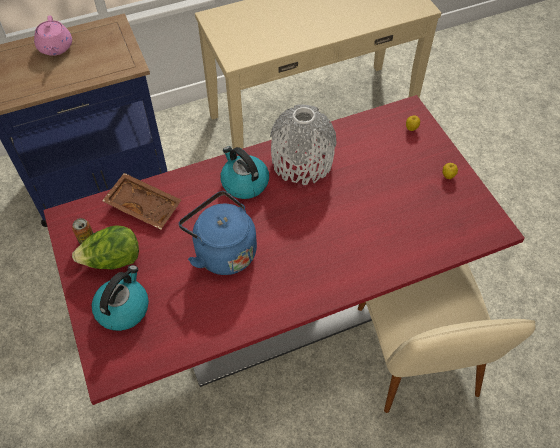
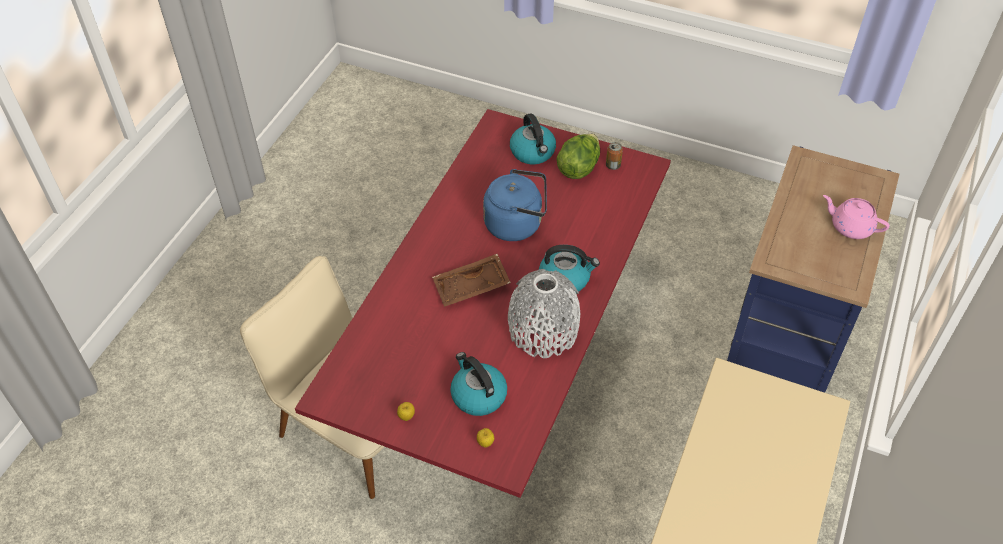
camera: 135 degrees right, 5 degrees down
(144, 205) = (611, 210): brown tray -> brown tray (471, 287)
(388, 156) = (478, 395): none -> kettle

